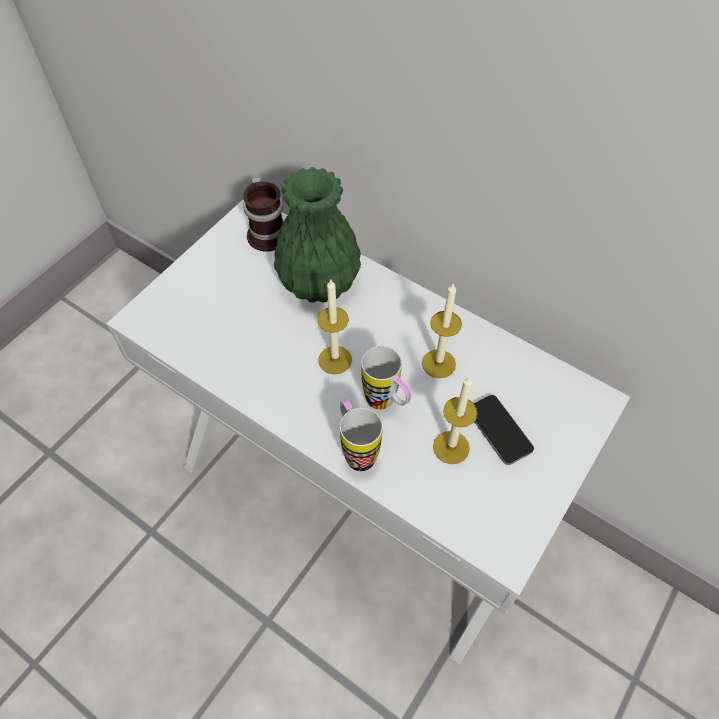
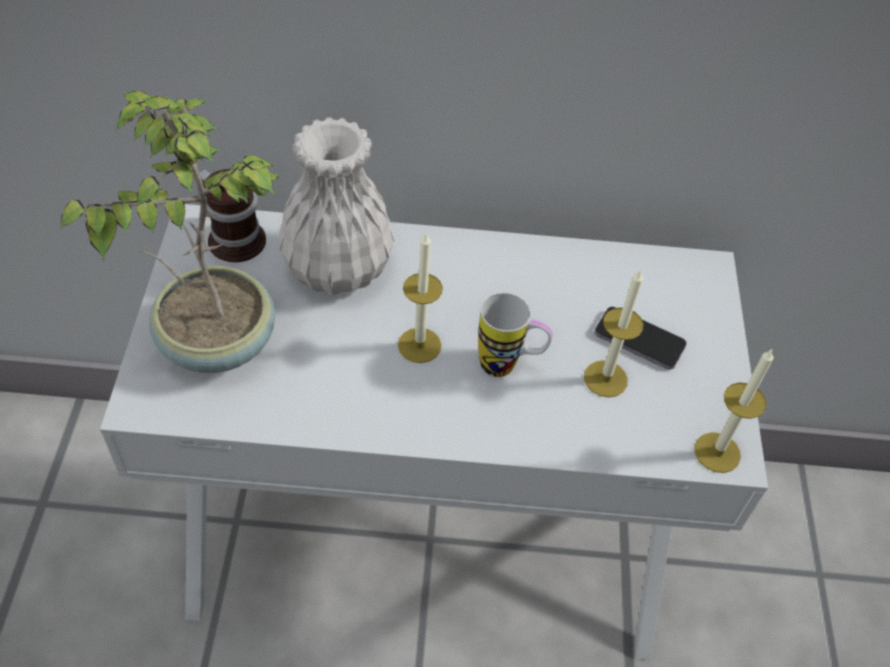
camera: 35 degrees left, 5 degrees down
(208, 297) = (215, 340): none -> potted plant
(319, 282) = (339, 269): green vase -> white vase
(356, 450) = (512, 428): mug -> none
(438, 363) = (532, 300): candle -> candle (717, 452)

